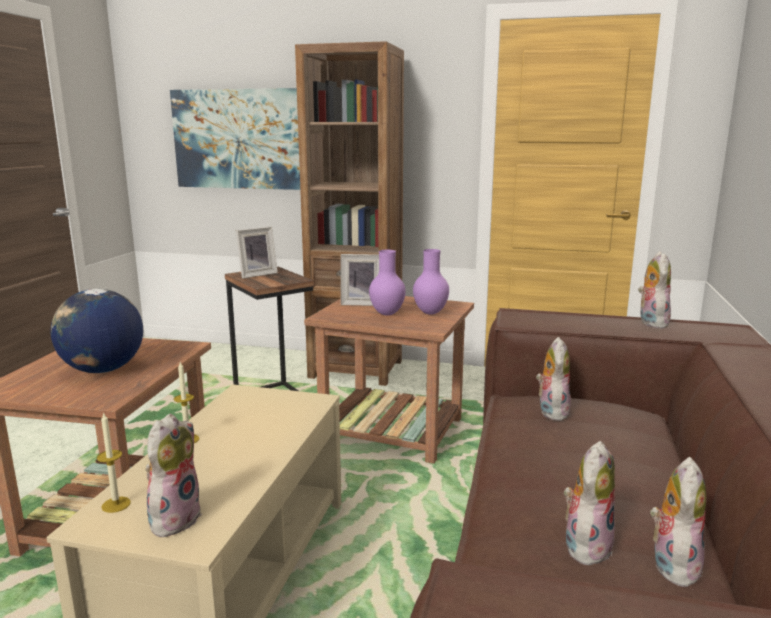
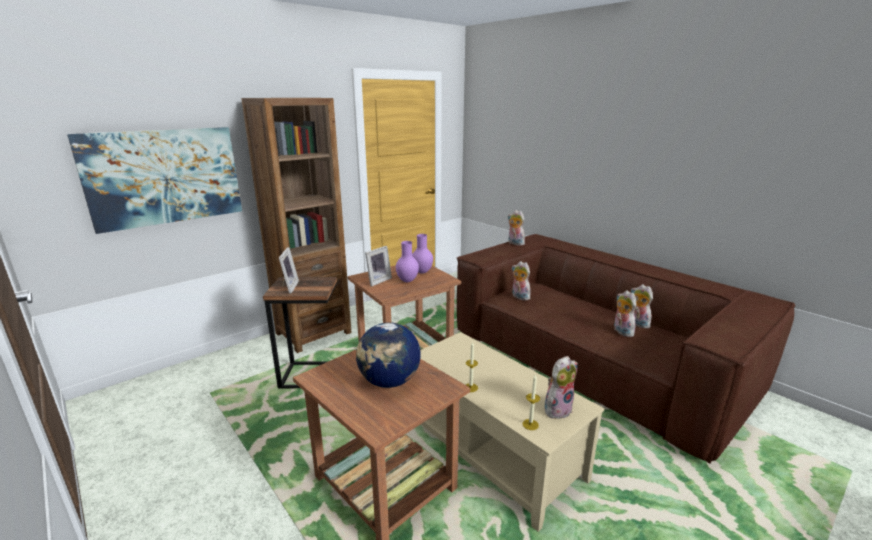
camera: 55 degrees left, 5 degrees up
(174, 518) = (557, 409): plush toy -> plush toy turned 90 degrees clockwise

